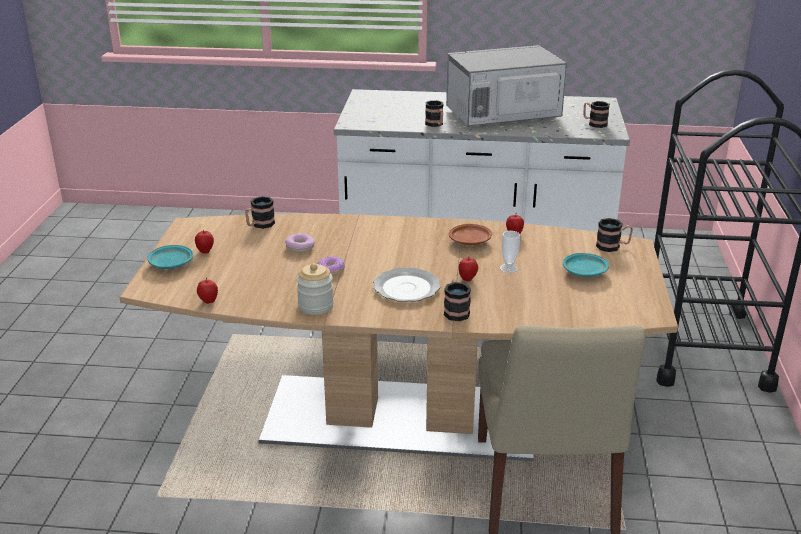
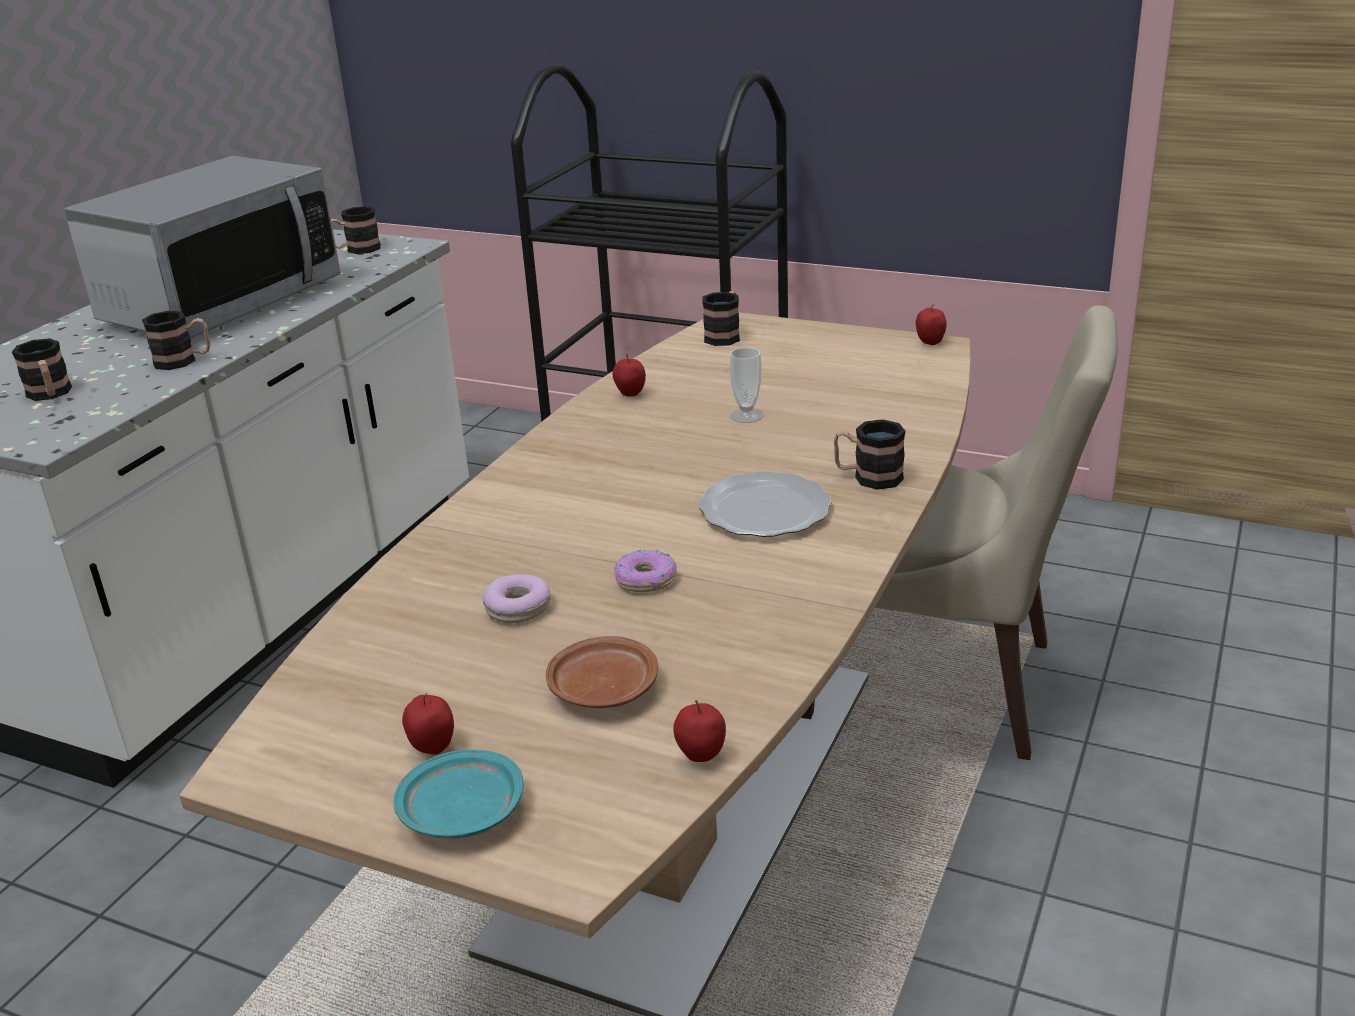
camera: 70 degrees left, 0 degrees up
(259, 225) = (358, 653): mug -> mug (50, 395)
(315, 306) = (789, 612): jar -> none
(467, 279) = (763, 453): apple -> apple (930, 342)
(470, 241) = (627, 432): brown plate -> brown plate (603, 688)
(503, 115) = (222, 303): microwave -> microwave turned 150 degrees counterclockwise
(585, 272) = (791, 365): turquoise plate -> none

